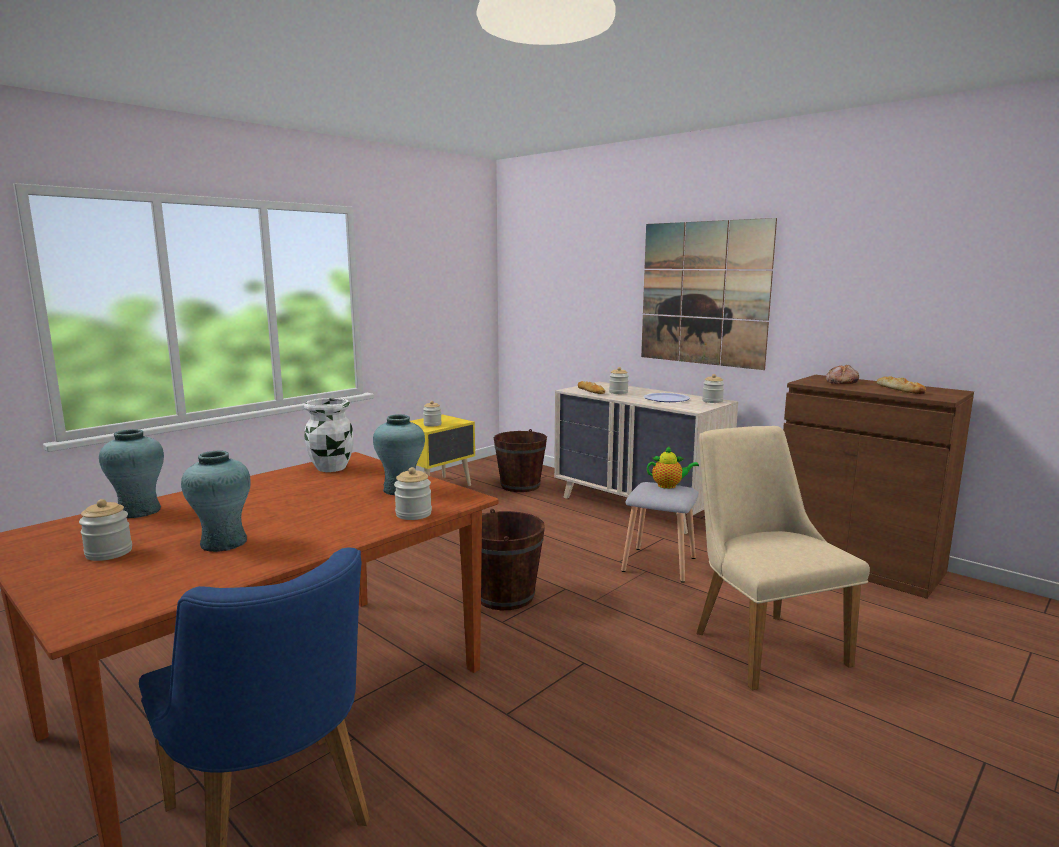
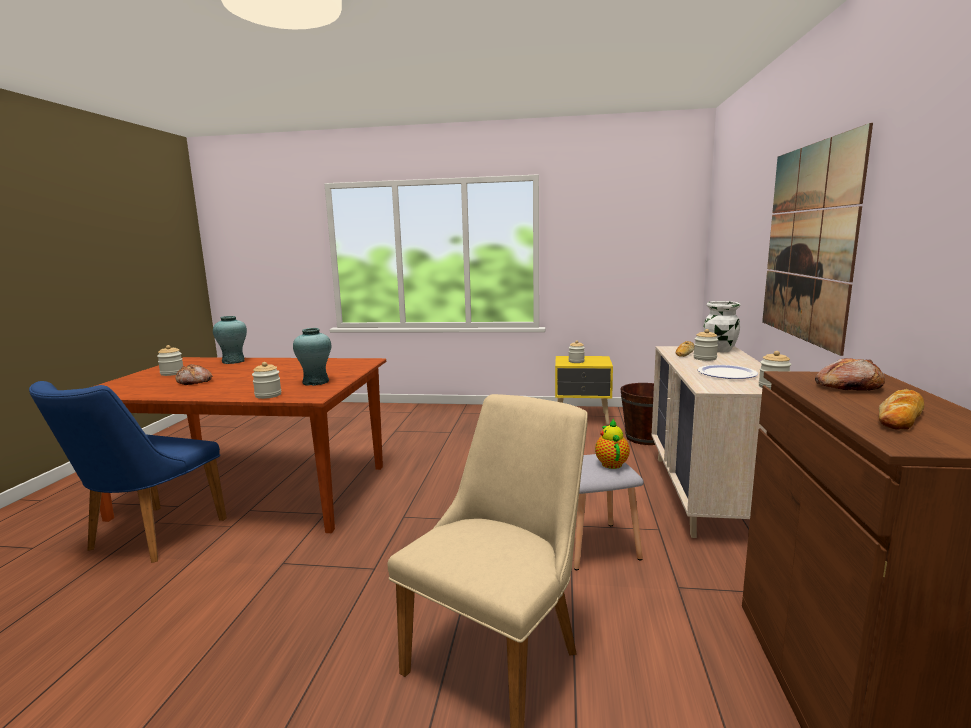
camera: 55 degrees right, 0 degrees up
(223, 543) = (194, 382): turquoise vase -> bread
(331, 468) = (342, 363): white vase -> white vase (719, 350)
(505, 596) = (443, 503): brown bucket -> none
(669, 486) = (611, 463): teapot -> teapot turned 150 degrees counterclockwise

